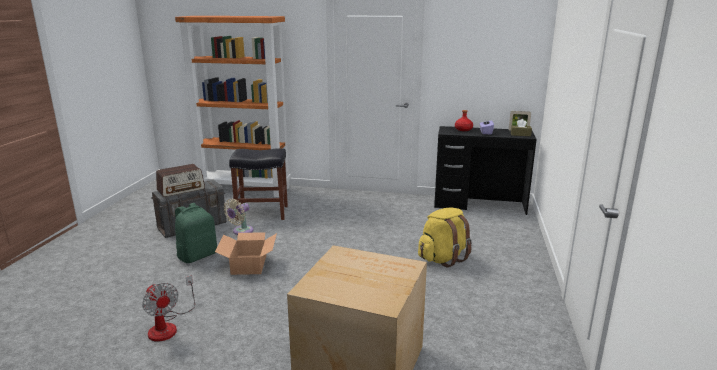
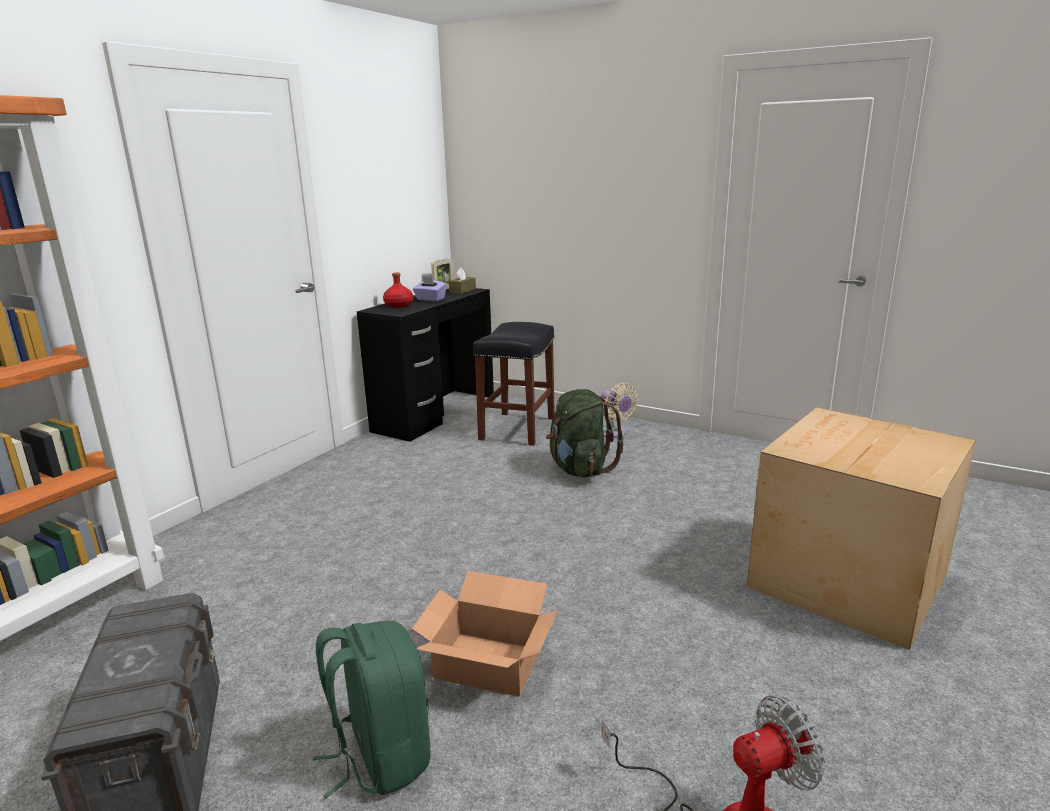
camera: 70 degrees left, 0 degrees up
(181, 189) = (126, 673): radio -> none
(241, 231) = (301, 662): beige fan -> beige fan (613, 433)
(261, 213) = (225, 619): black stool -> black stool (517, 429)
(443, 258) = (580, 469): yellow backpack -> green backpack

